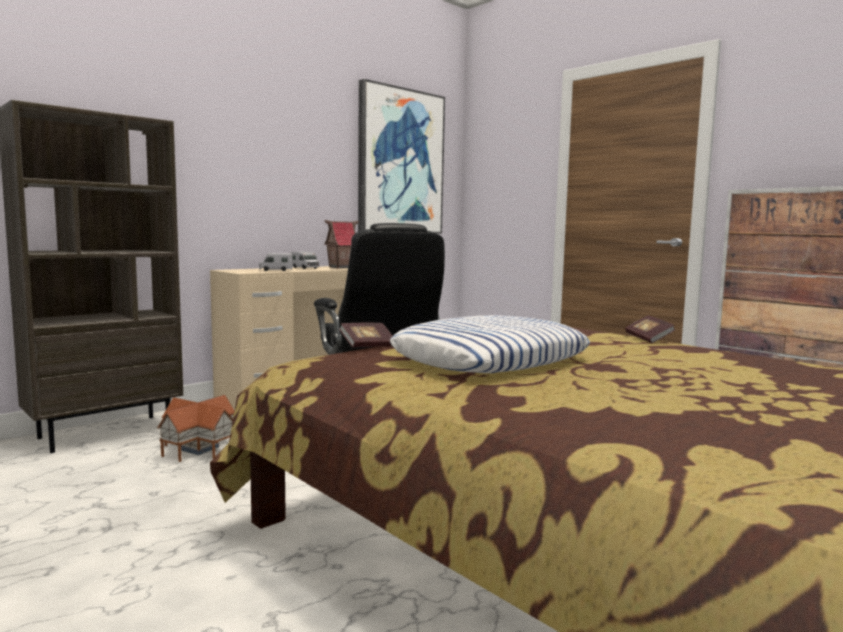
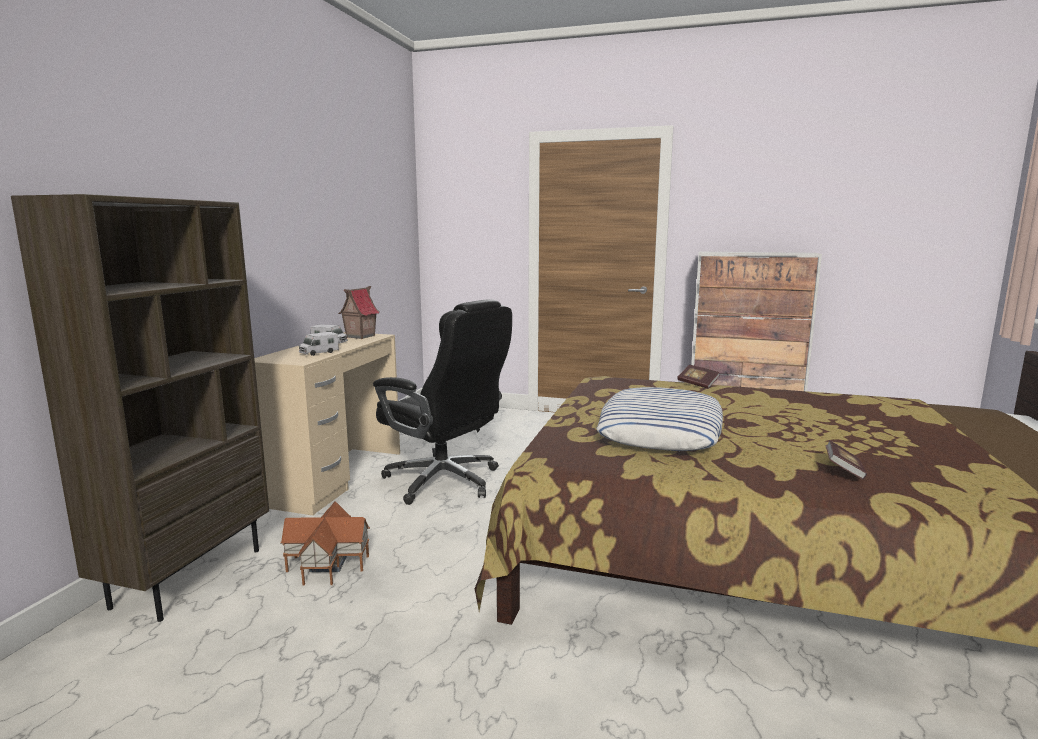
camera: 30 degrees left, 5 degrees up
(368, 346) = (545, 434): book -> book (843, 471)
(400, 162) = (377, 216): picture -> none

